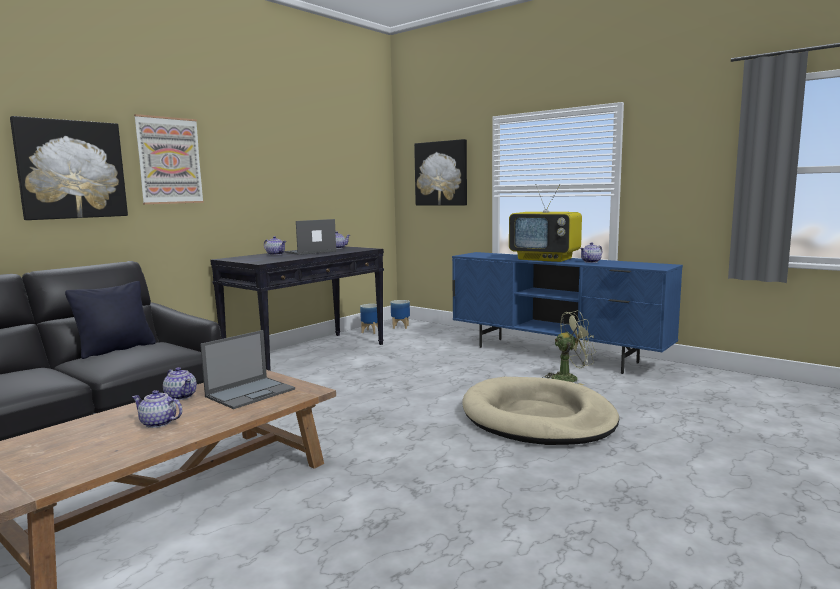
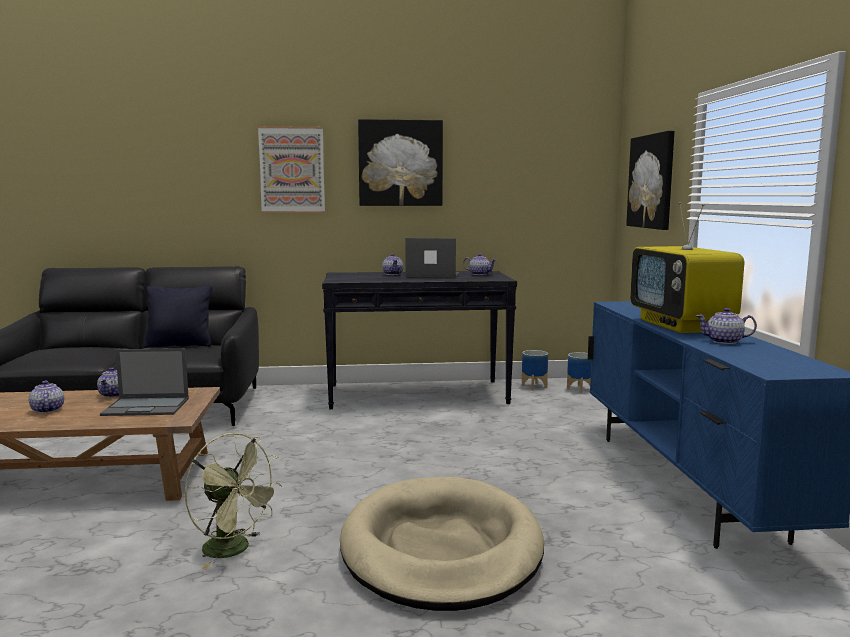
camera: 45 degrees right, 0 degrees up
(71, 169) = (199, 180): picture -> picture (400, 163)
(569, 378) = (615, 521): green fan -> green fan (234, 550)

